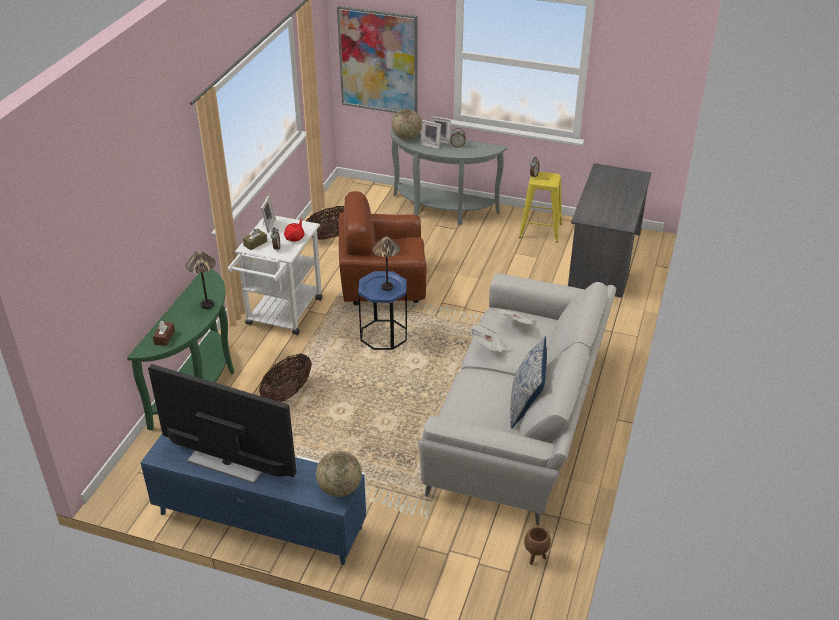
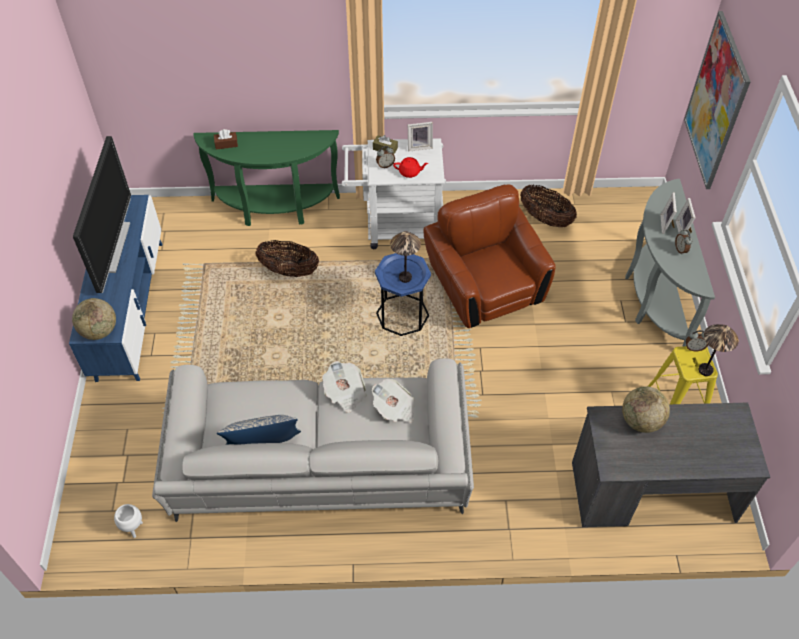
camera: 70 degrees right, 15 degrees up
(207, 304) = (281, 152): table lamp -> table lamp (705, 370)
(406, 137) = (667, 198): globe -> globe (641, 421)
(535, 558) = (133, 529): brown planter -> white planter

